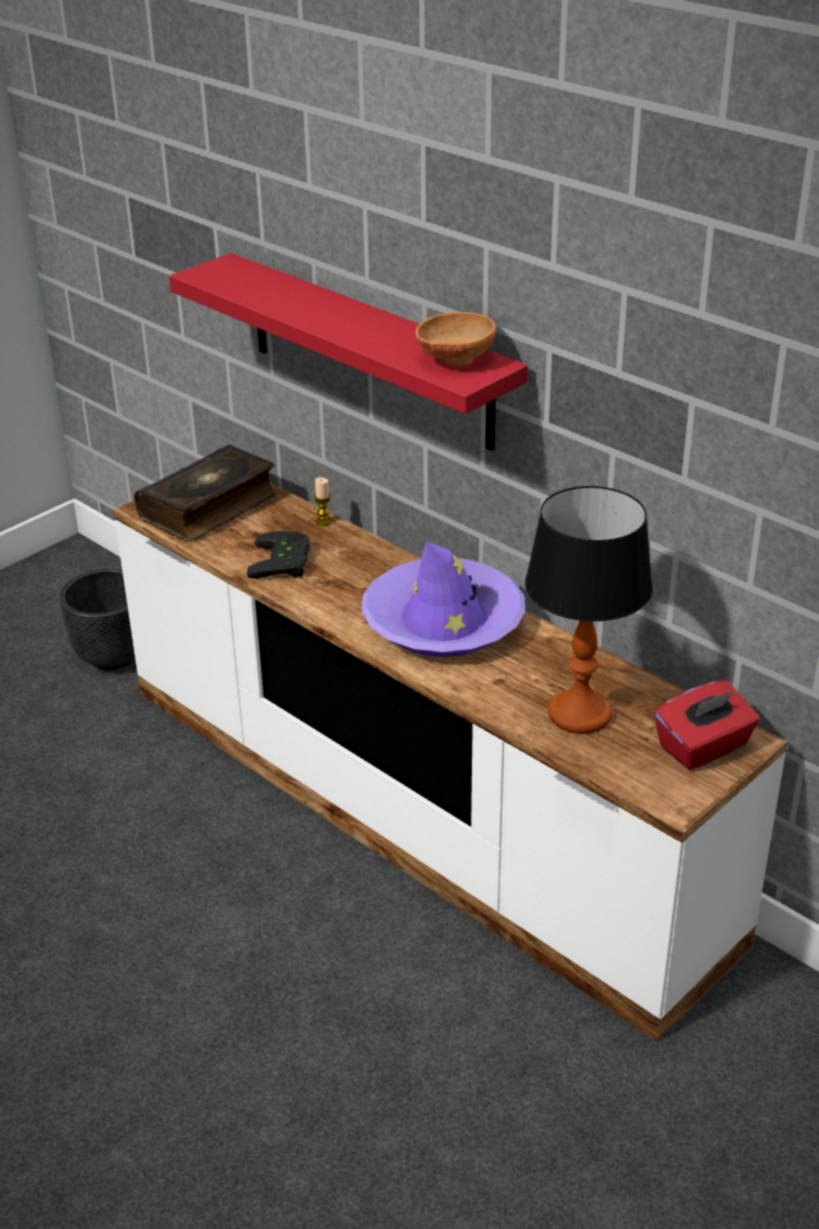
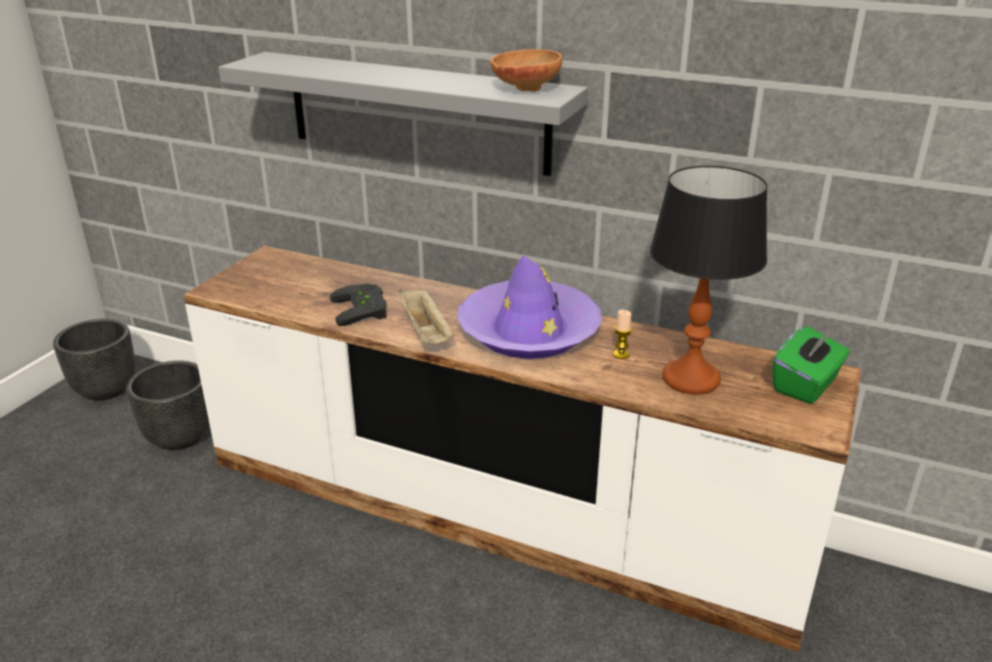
camera: 20 degrees left, 5 degrees down
(56, 582) = (106, 389): none -> black planter
(210, 507) = (273, 280): book -> none
(323, 521) = (379, 276): candle -> candle (621, 354)
(334, 603) = (426, 332): none -> beige tray
(369, 351) = (416, 112): red shelf -> grey shelf
(703, 747) = (806, 385): red tissue box -> green tissue box

